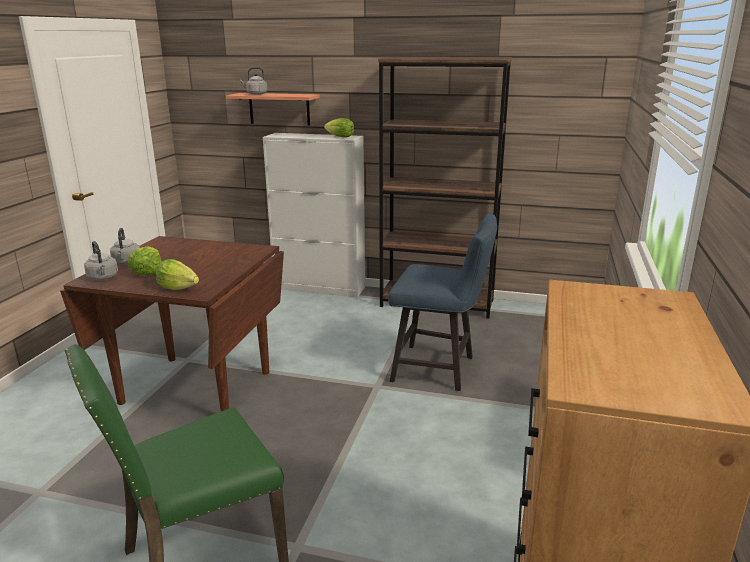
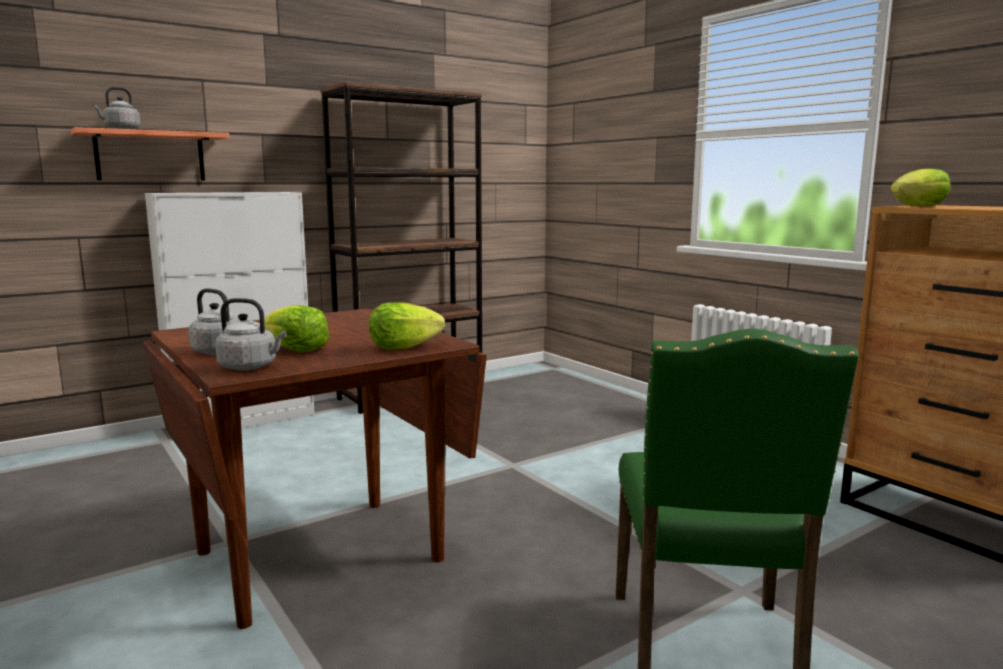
camera: 50 degrees left, 10 degrees down
(340, 137) = (268, 192): lettuce -> lettuce (918, 206)
(440, 369) = (531, 433): blue chair -> none

